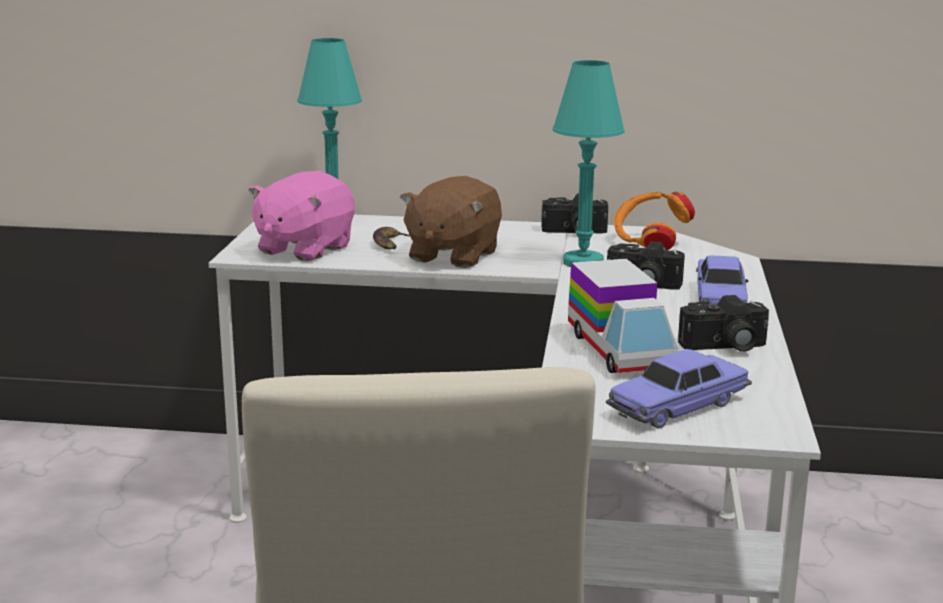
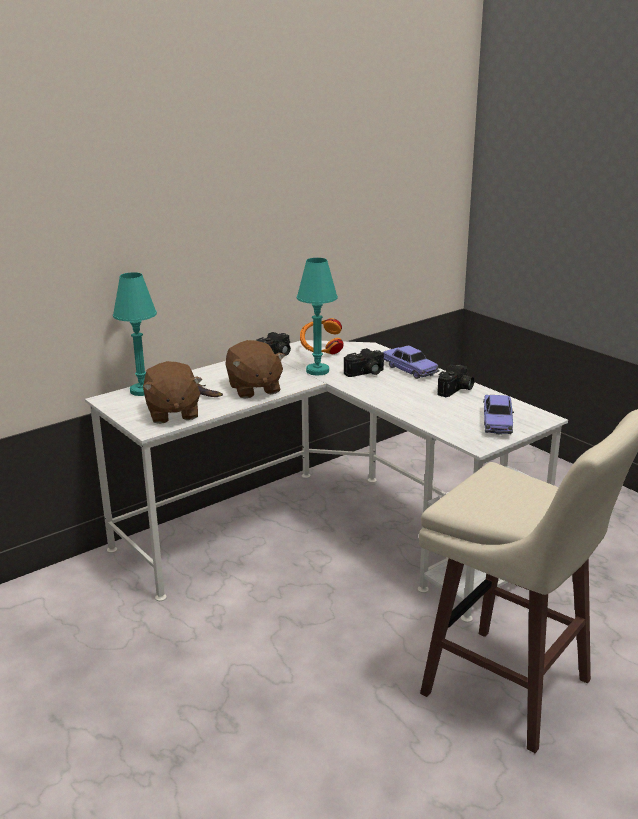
camera: 45 degrees left, 5 degrees up
(303, 249) = (172, 413): pink plush toy -> brown plush toy
(619, 349) = (426, 407): toy truck -> none

